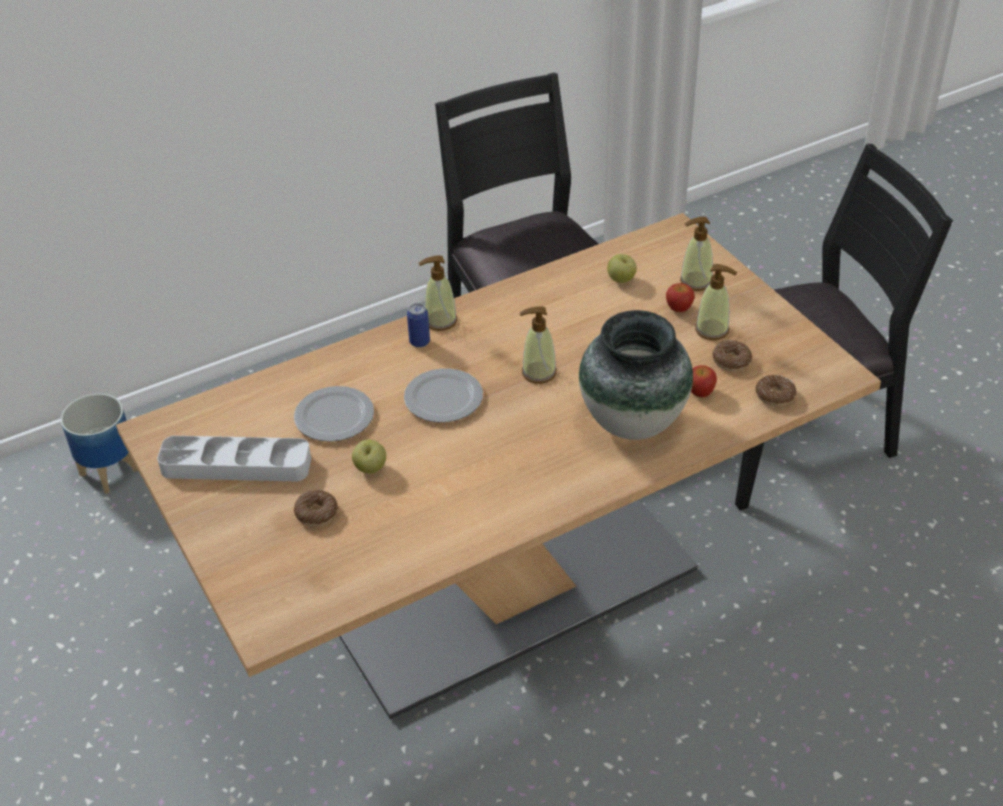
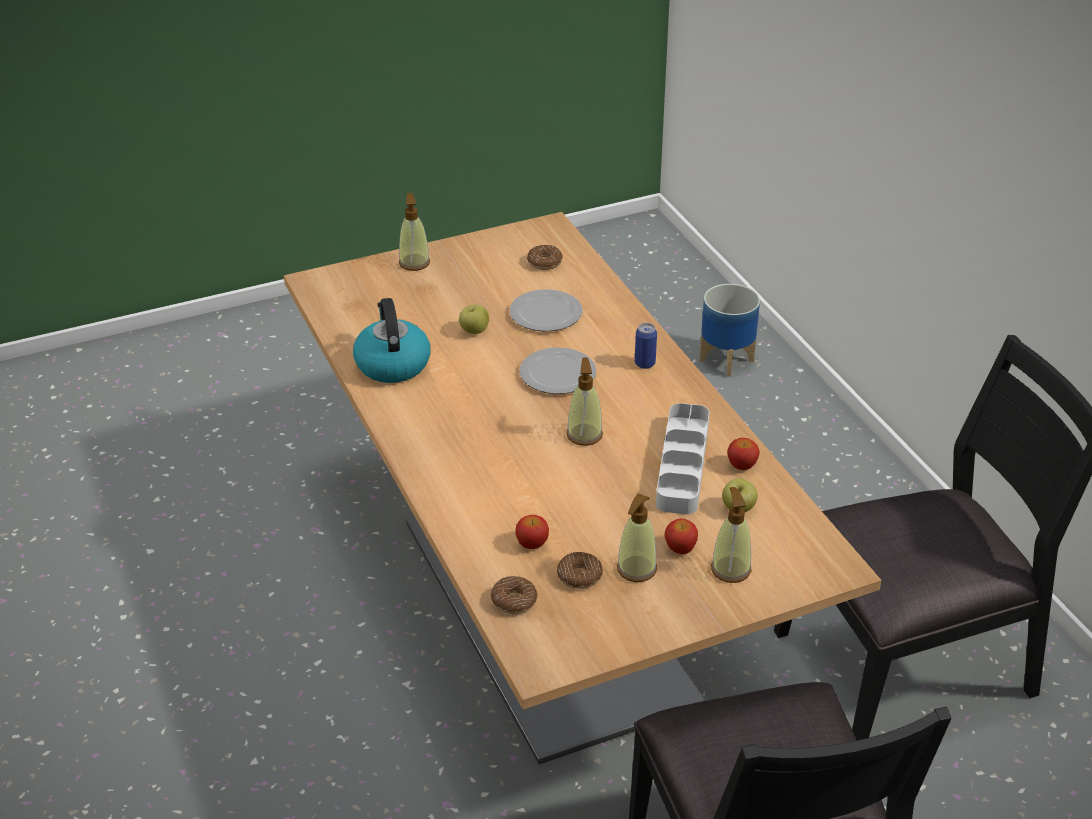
camera: 95 degrees right, 5 degrees down
(236, 465) = (497, 266): grey tray -> grey tray (682, 464)
(316, 513) = (429, 304): donut -> donut (544, 262)
(438, 527) = (392, 364): none -> kettle
(440, 321) = (676, 377): soap dispenser -> soap dispenser (414, 262)
(564, 279) = (742, 465): none -> apple
(632, 421) = (497, 489): vase -> none

